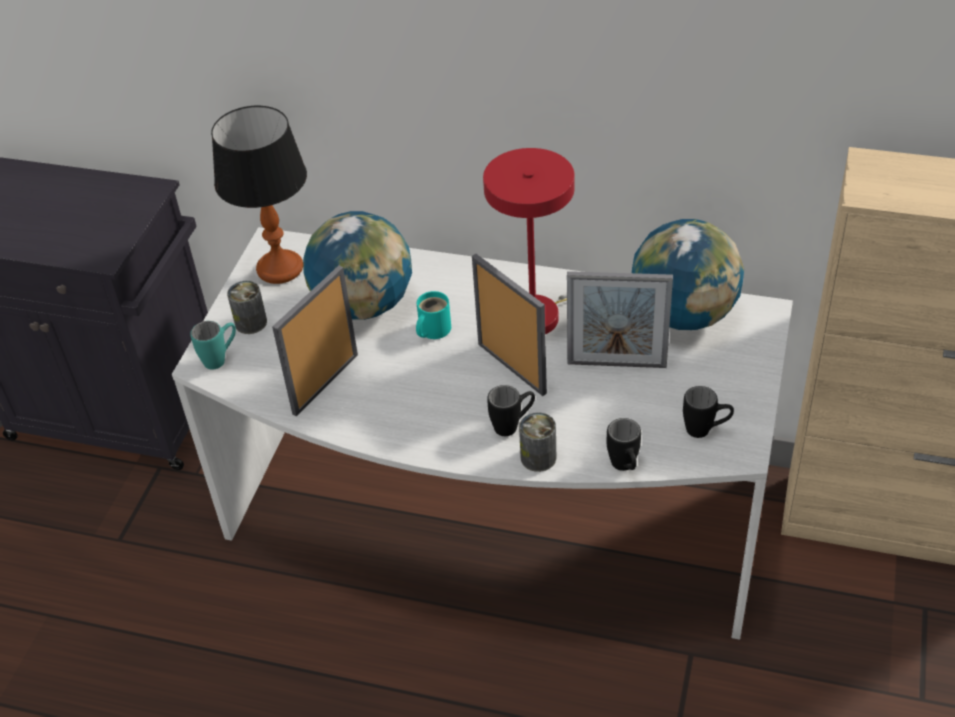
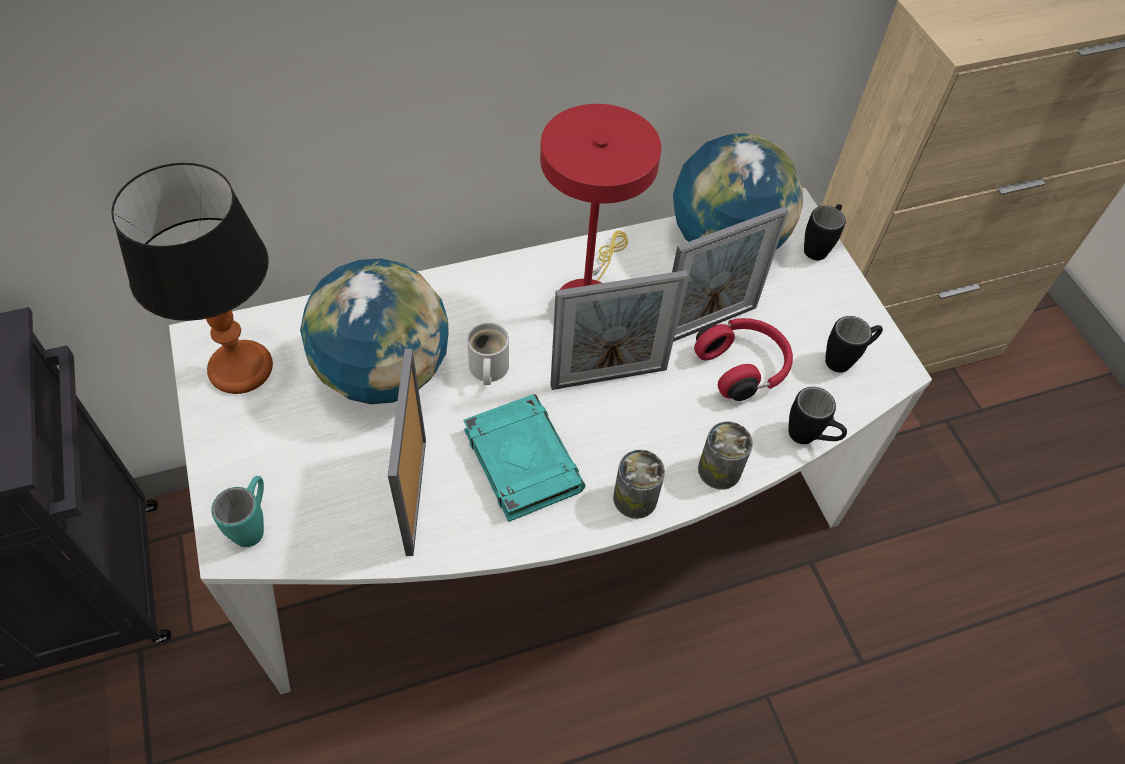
camera: 40 degrees left, 10 degrees up
(251, 323) = (257, 457): can -> can (635, 498)
(408, 392) = (521, 460): none -> turquoise book
(432, 330) = (487, 369): turquoise mug -> white mug
(511, 368) = (609, 377): picture frame -> picture frame turned 150 degrees clockwise
(513, 425) = (664, 445): black mug -> black mug (819, 246)
(618, 402) = (743, 367): none -> red headphones

